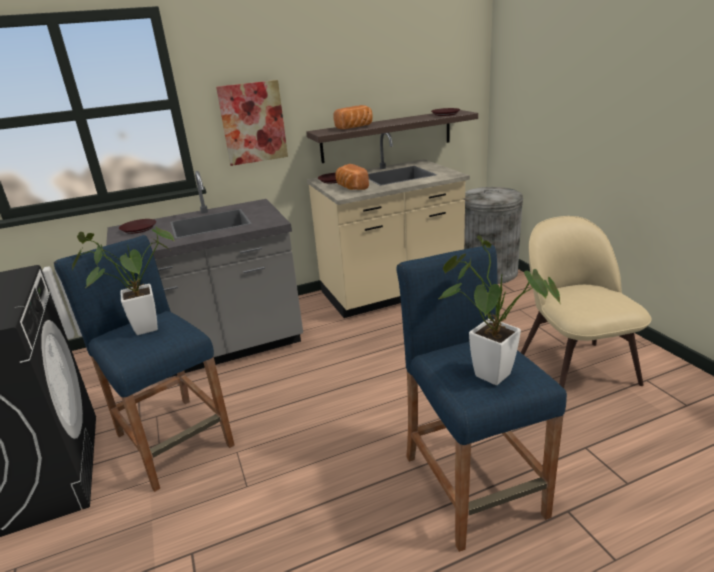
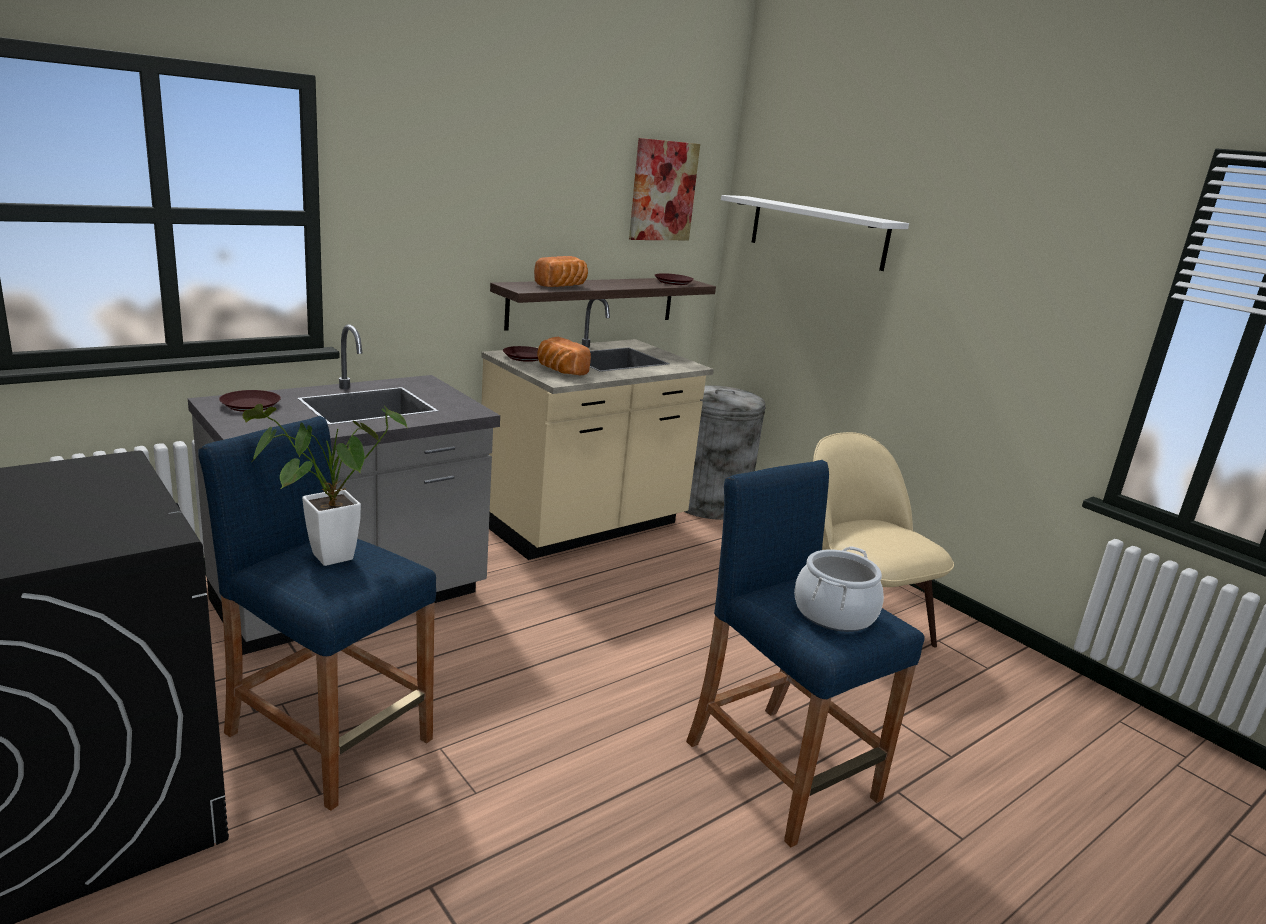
camera: 20 degrees left, 5 degrees down
(253, 123) = (420, 261): picture -> picture (663, 191)
(485, 372) = (833, 613): potted plant -> cooking pot
(550, 58) = (817, 232): none -> white shelf

